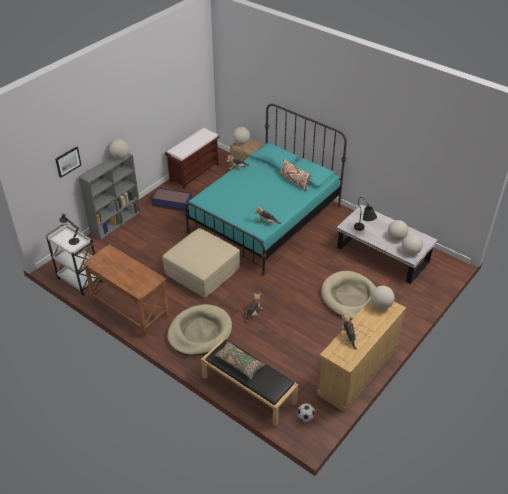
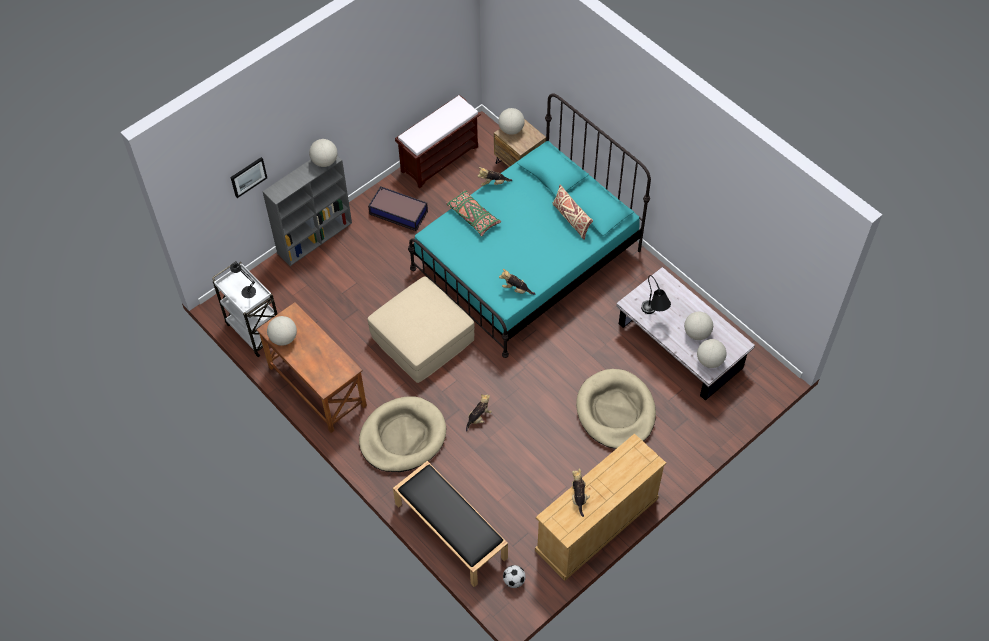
camera: 10 degrees right, 15 degrees up
(239, 363) = (439, 503): green pillow -> green pillow (473, 216)
(381, 305) = (634, 454): globe -> globe (284, 338)

